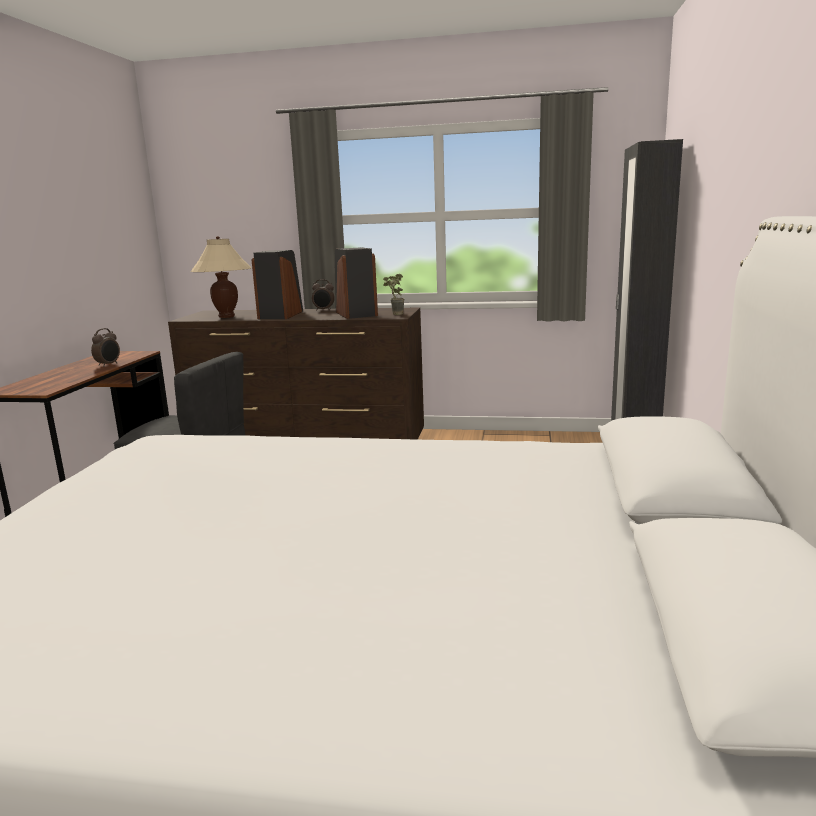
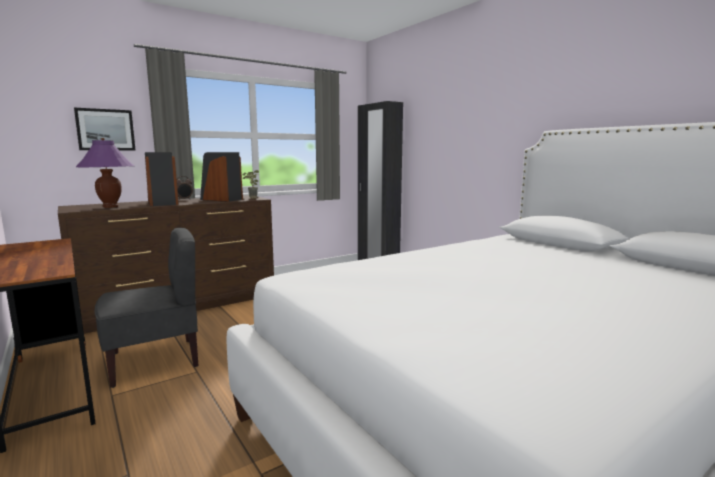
camera: 45 degrees left, 5 degrees down
(108, 365) = (53, 250): alarm clock -> none
(227, 316) = (111, 207): beige table lamp -> purple table lamp
(255, 221) = (105, 130): none -> picture

